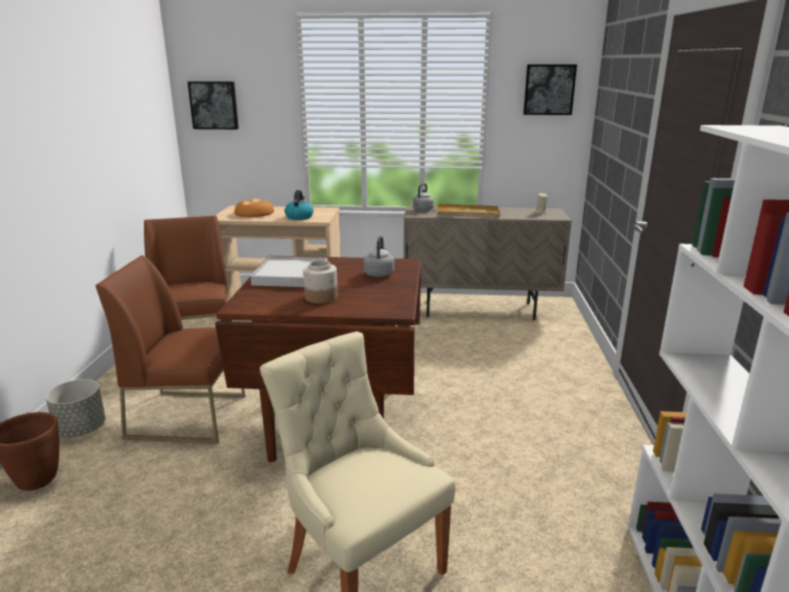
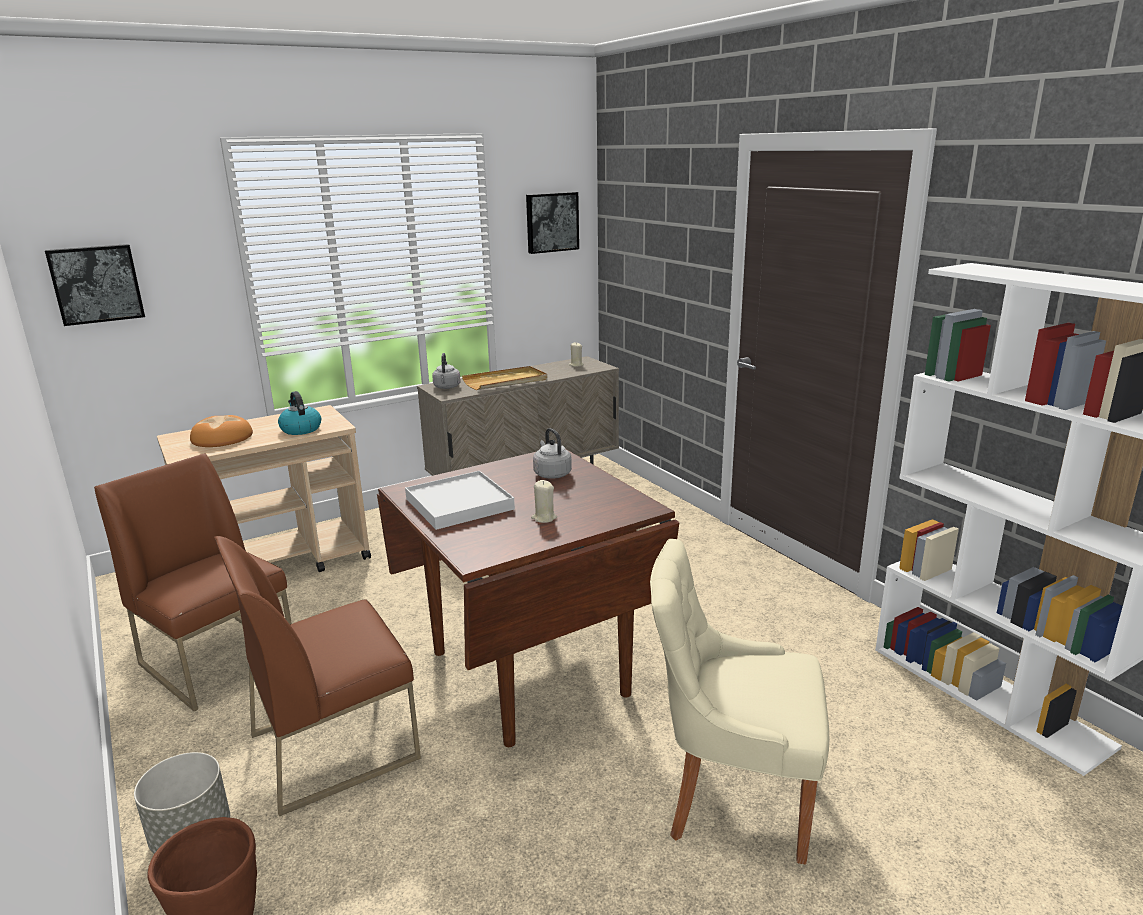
camera: 35 degrees left, 0 degrees up
(321, 297) = (544, 518): jar -> beige candle

